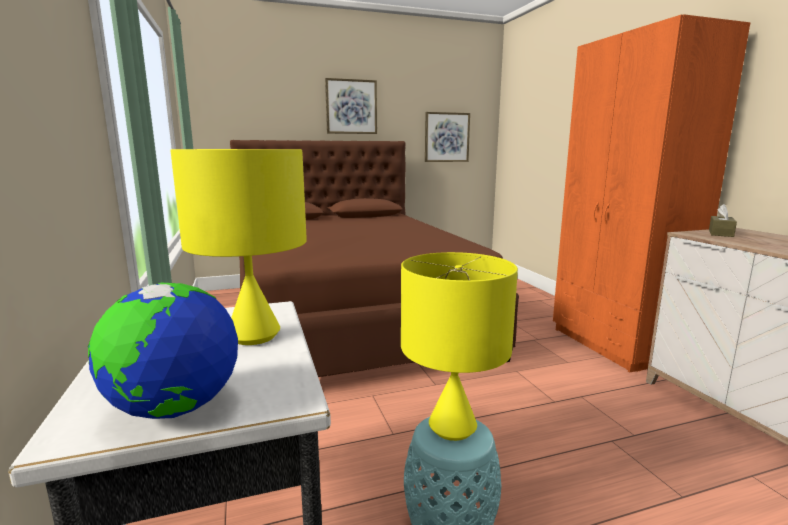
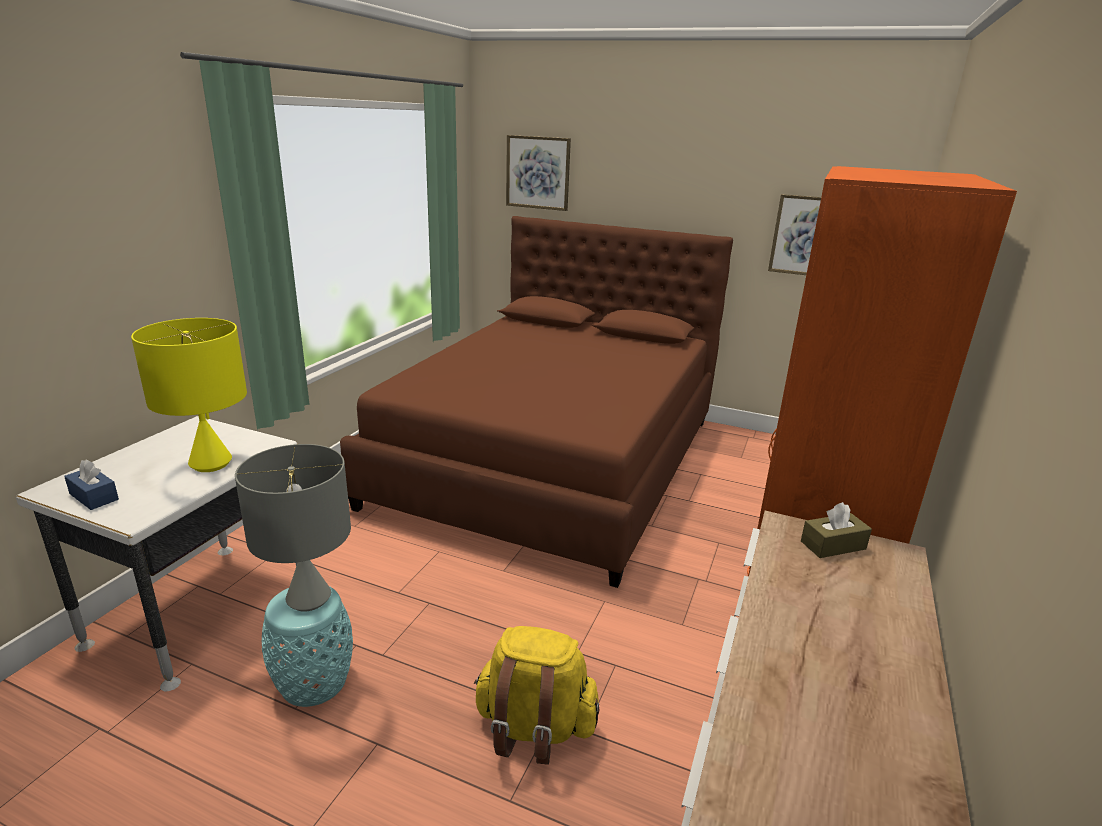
camera: 40 degrees right, 10 degrees up
(175, 409) = (94, 496): globe -> blue tissue box
(351, 107) = (666, 181): picture -> picture (538, 172)
(452, 429) = (309, 600): yellow table lamp -> grey table lamp
(614, 451) = (534, 728): none -> yellow backpack

